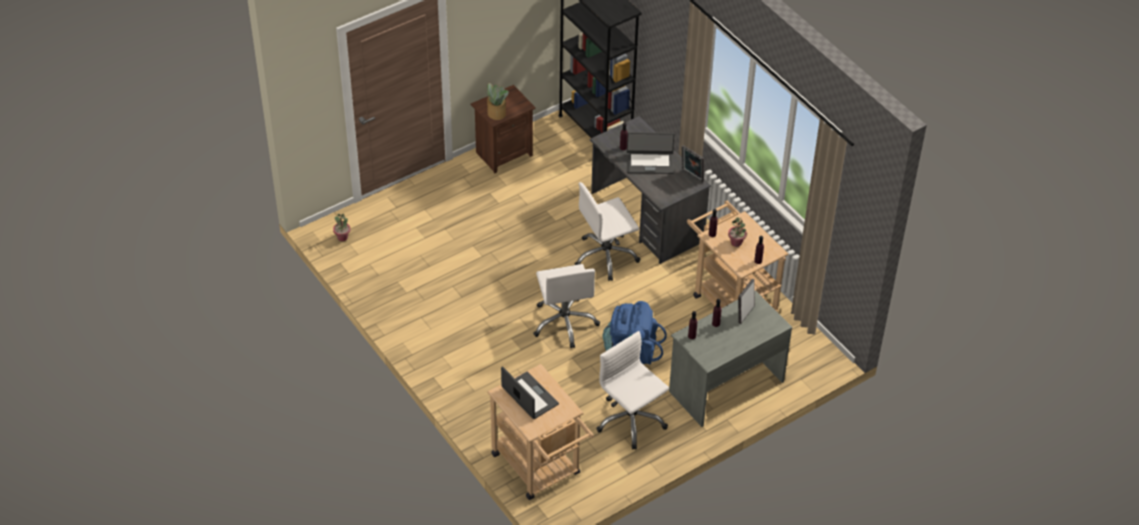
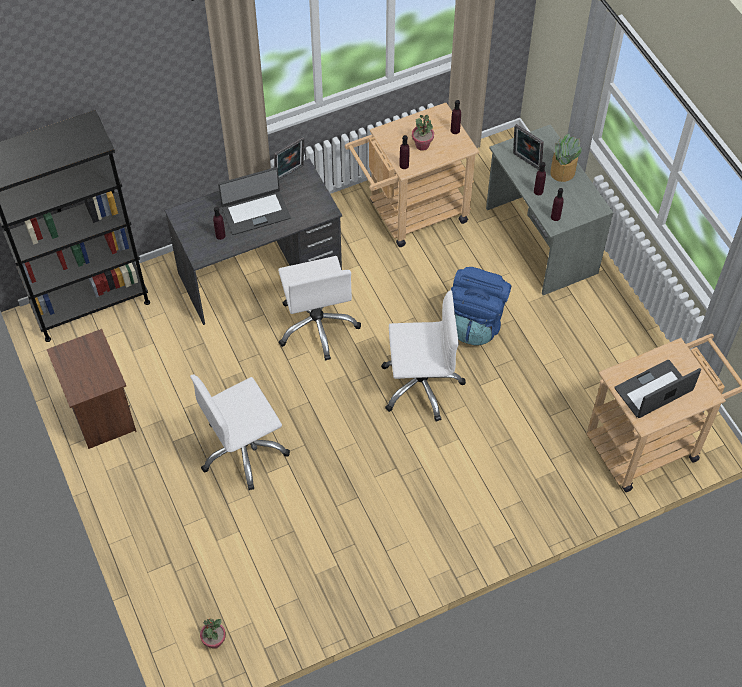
camera: 80 degrees left, 10 degrees up
(496, 113) = (100, 376): potted plant -> potted plant (562, 172)
(630, 420) = (583, 339): white office chair -> white office chair (243, 451)
(649, 163) = (255, 212): laptop -> laptop turned 60 degrees clockwise

